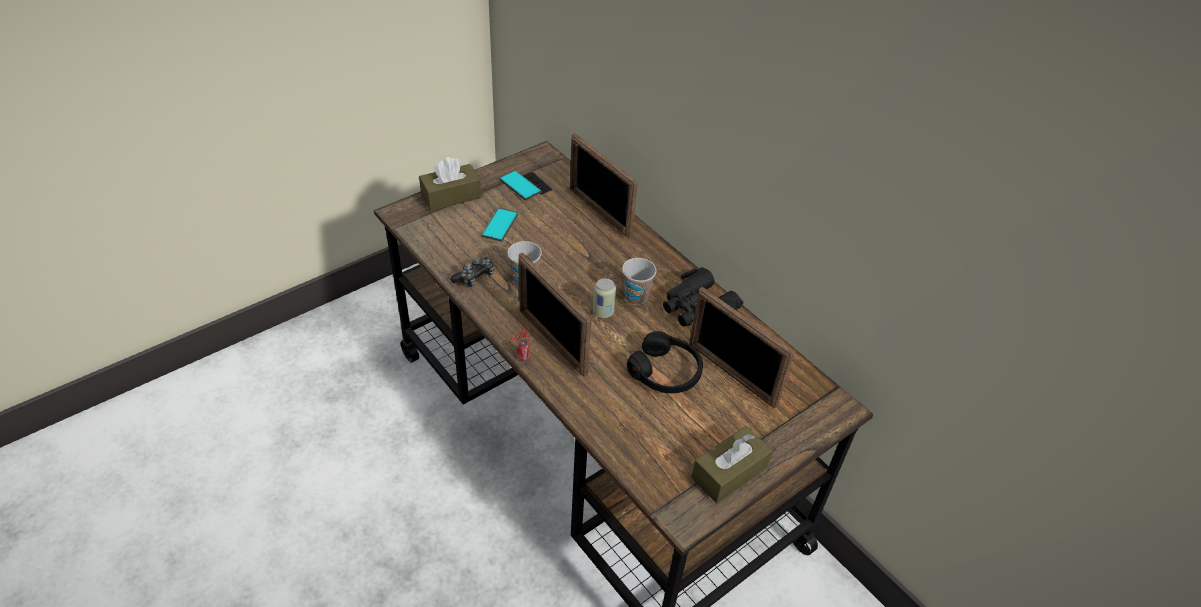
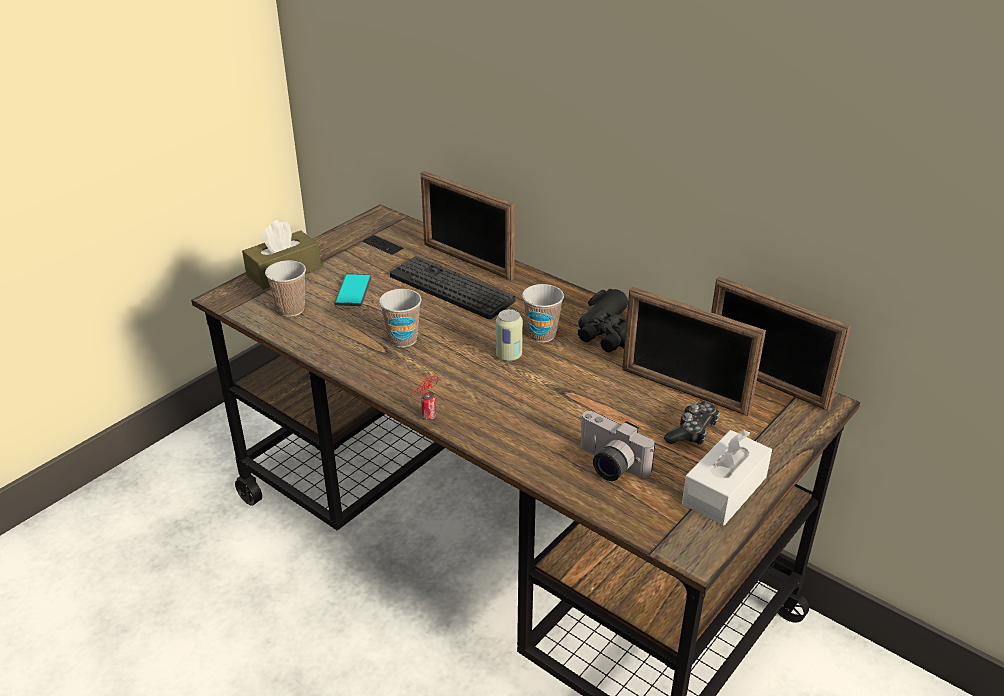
camera: 10 degrees left, 10 degrees down
(446, 234) = (291, 309): none -> cup
(475, 277) = (340, 346): game controller -> game controller (692, 431)
(520, 186) = (364, 250): phone -> none
(552, 342) = (458, 395): picture frame -> picture frame (764, 383)
(578, 237) = (451, 288): none -> keyboard
(646, 430) = (608, 465): none -> camera
(665, 372) = (606, 402): black headphones -> none
(729, 472) = (724, 490): brown tissue box -> white tissue box

